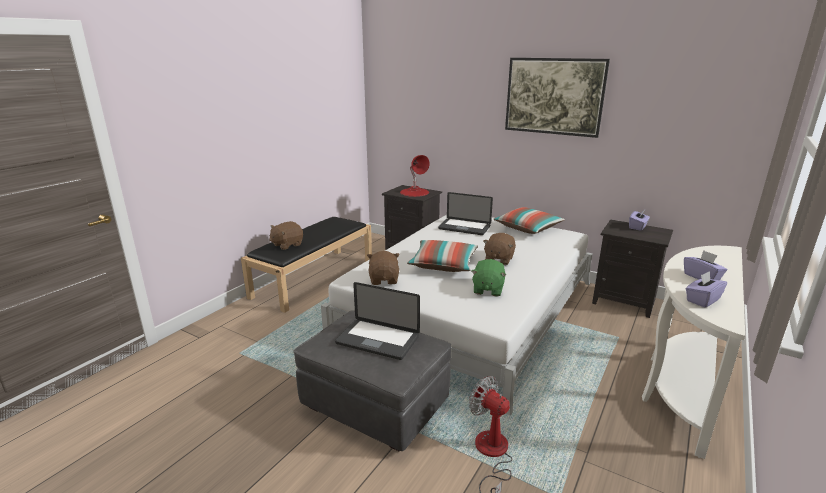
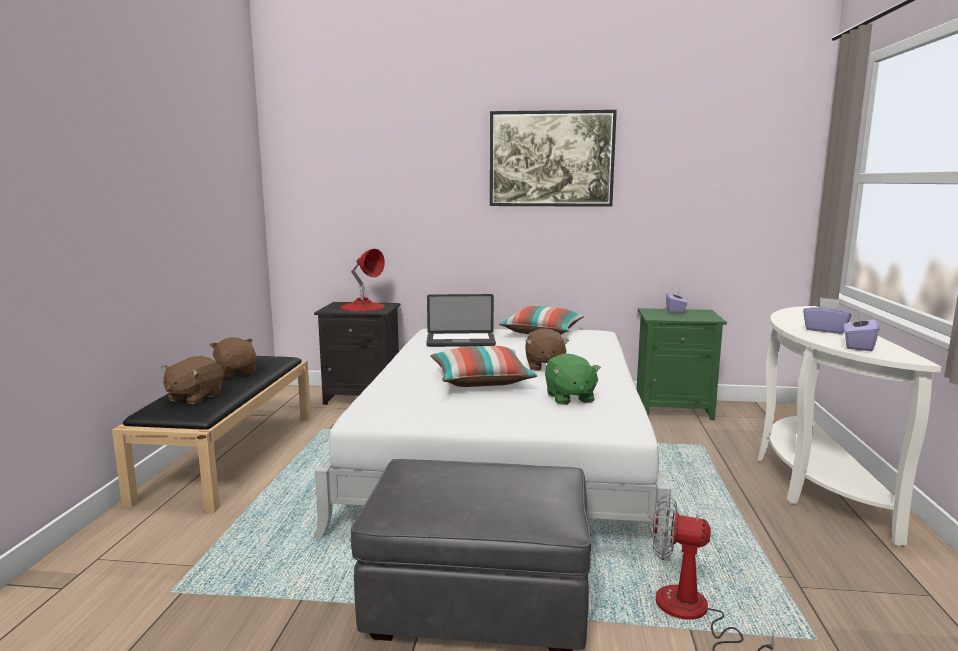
camera: 25 degrees left, 10 degrees down
(377, 340) = (482, 483): laptop -> none
(384, 280) = (416, 410): brown plush toy -> brown plush toy (236, 373)
(625, 301) = (674, 408): black nightstand -> green nightstand

